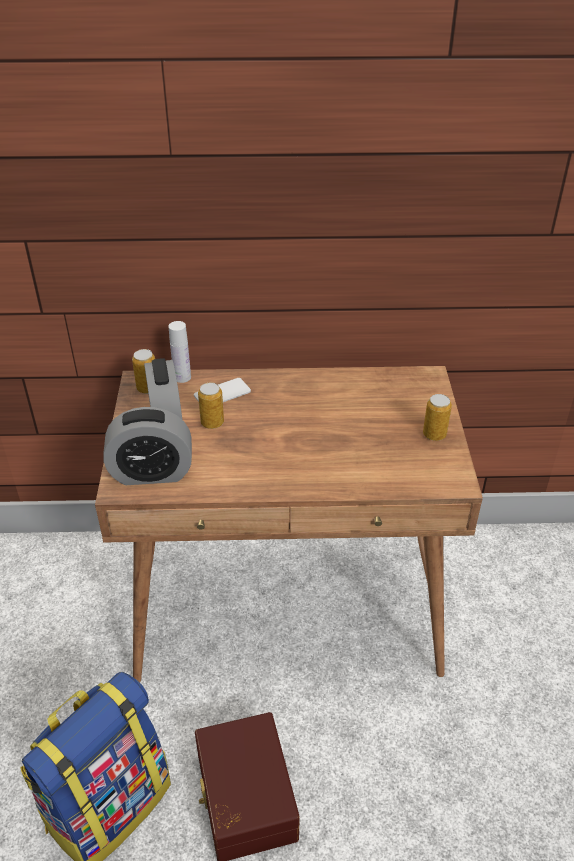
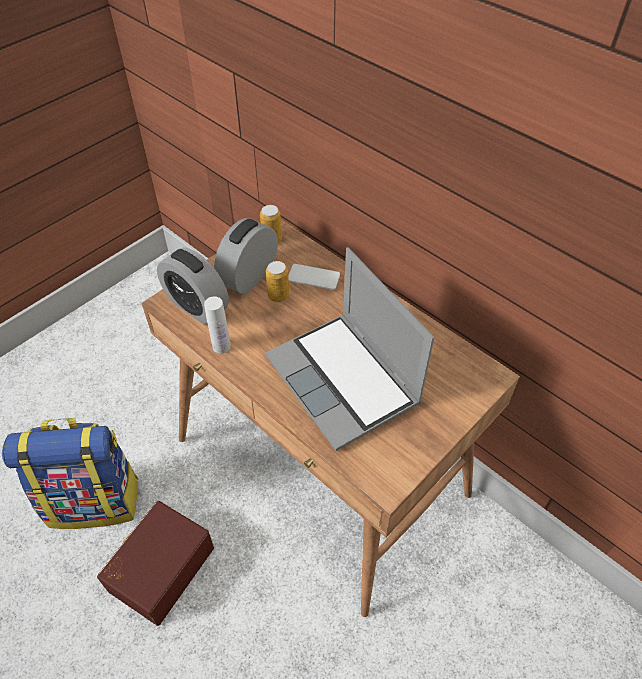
camera: 45 degrees right, 10 degrees up
(182, 377) = (304, 246): white bottle -> white bottle (221, 346)
(343, 443) = (345, 381): none -> laptop
(434, 434) = (425, 429): can -> none

